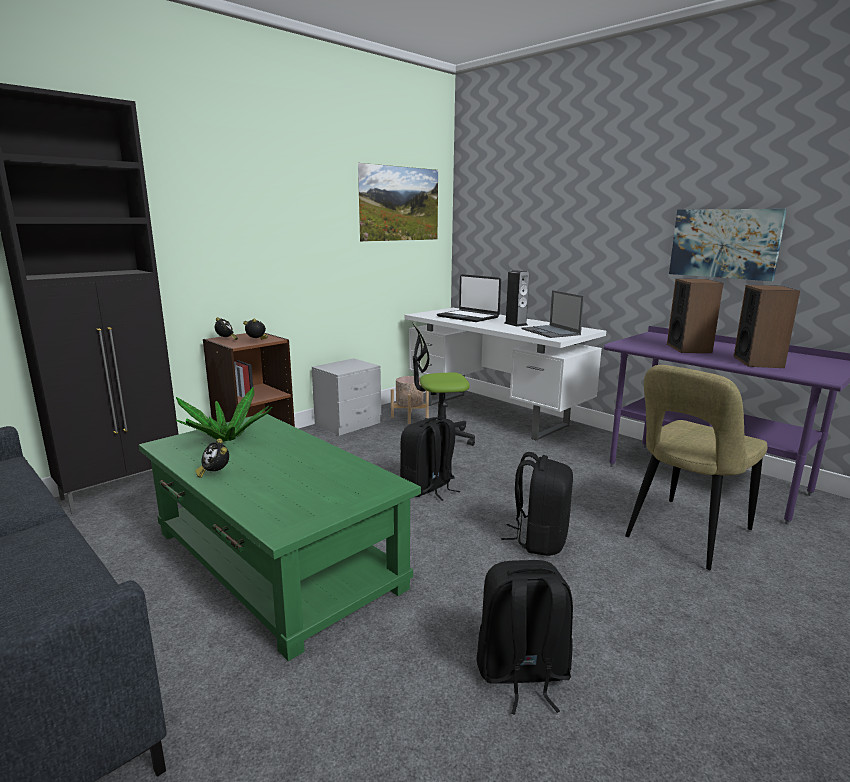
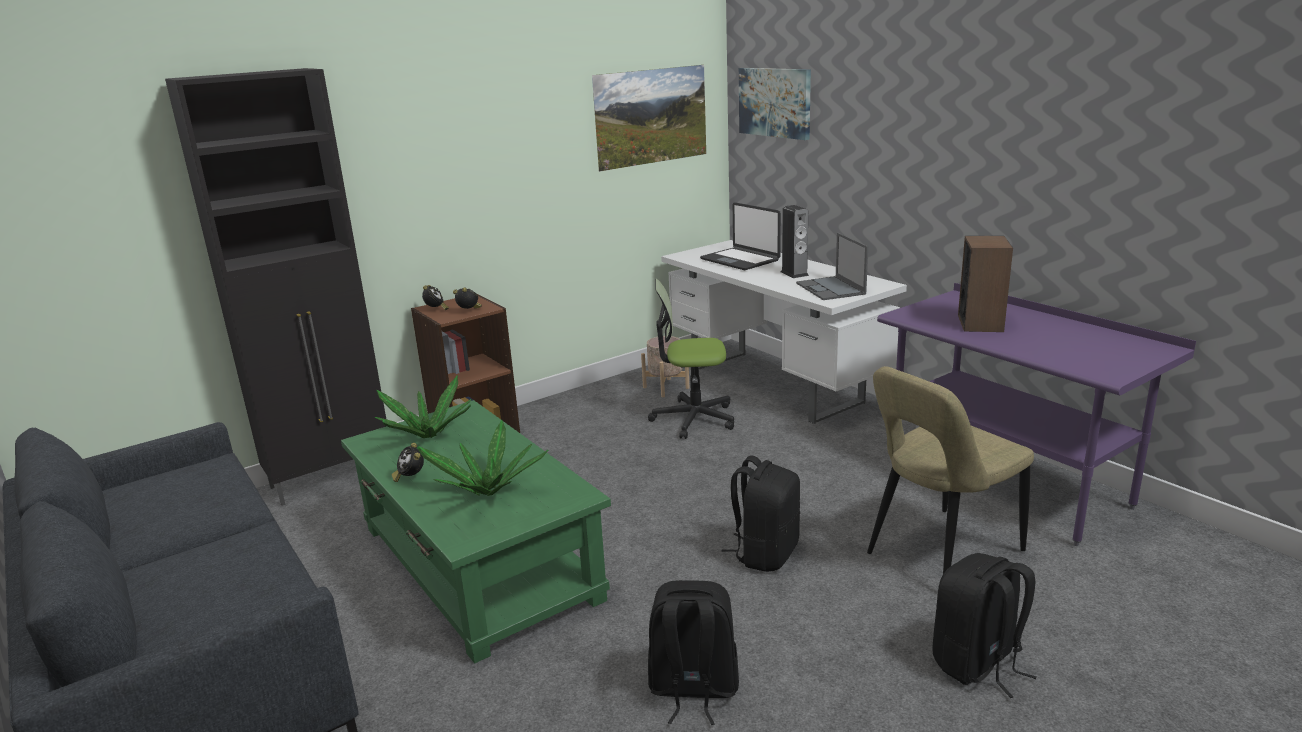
camera: 10 degrees right, 5 degrees up
(297, 483) = (488, 491): none -> potted plant
(348, 424) = (588, 397): grey nightstand -> none
(428, 488) = (660, 486): black backpack -> black backpack (978, 664)
(724, 243) = (1039, 185): picture -> picture (775, 102)
(758, 362) = (1049, 348): speaker -> none

